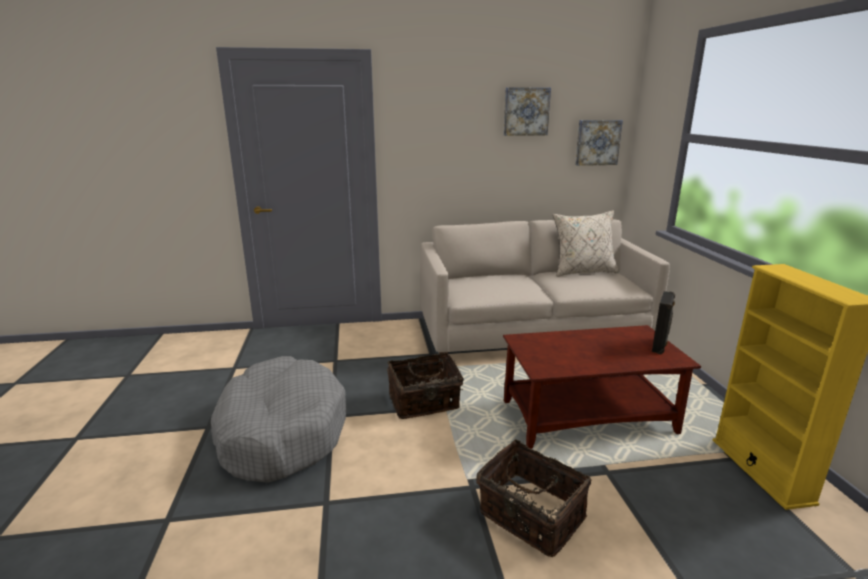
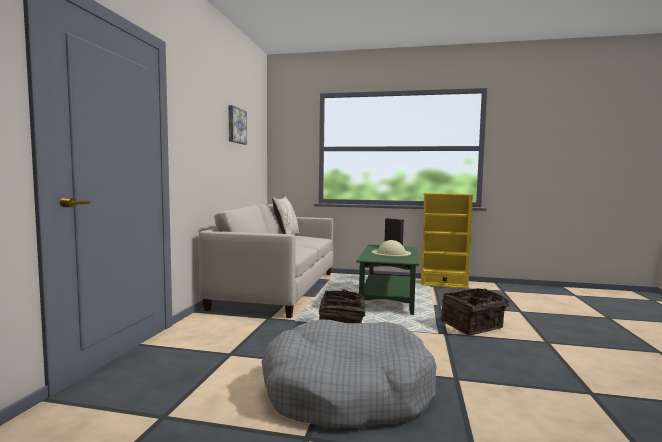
camera: 70 degrees left, 15 degrees down
(588, 416) = (388, 298): brown coffee table -> green coffee table
(597, 142) = (258, 153): picture -> none
(597, 349) = (391, 252): none -> beige hat

